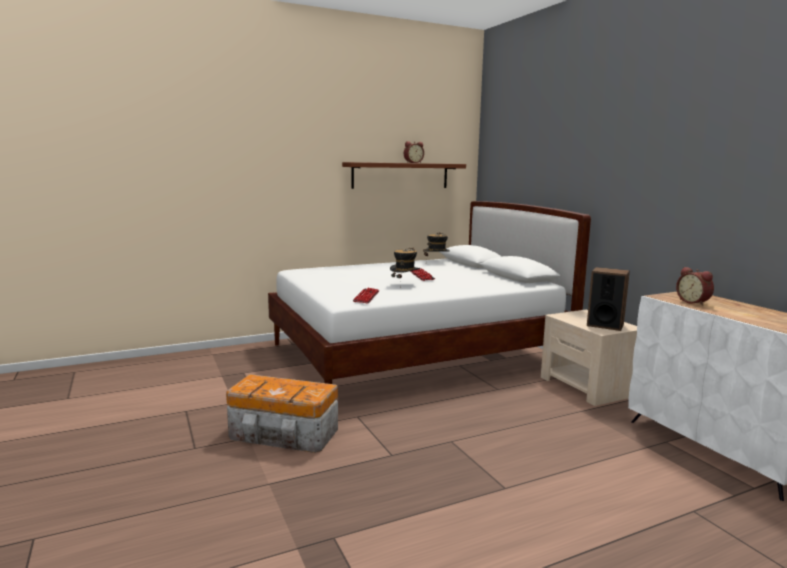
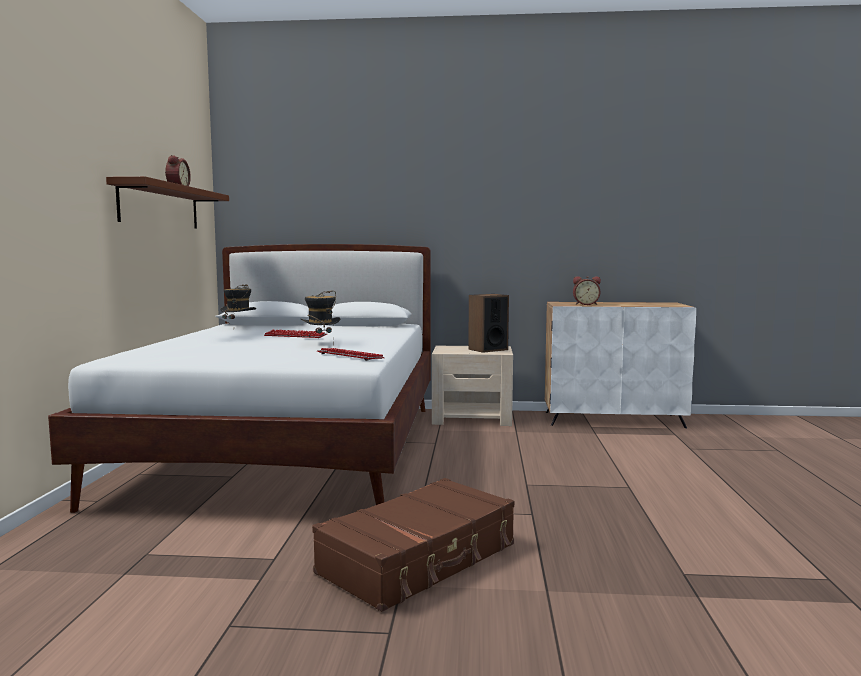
camera: 60 degrees left, 5 degrees down
(284, 434) = (420, 559): storage box -> brown suitcase

